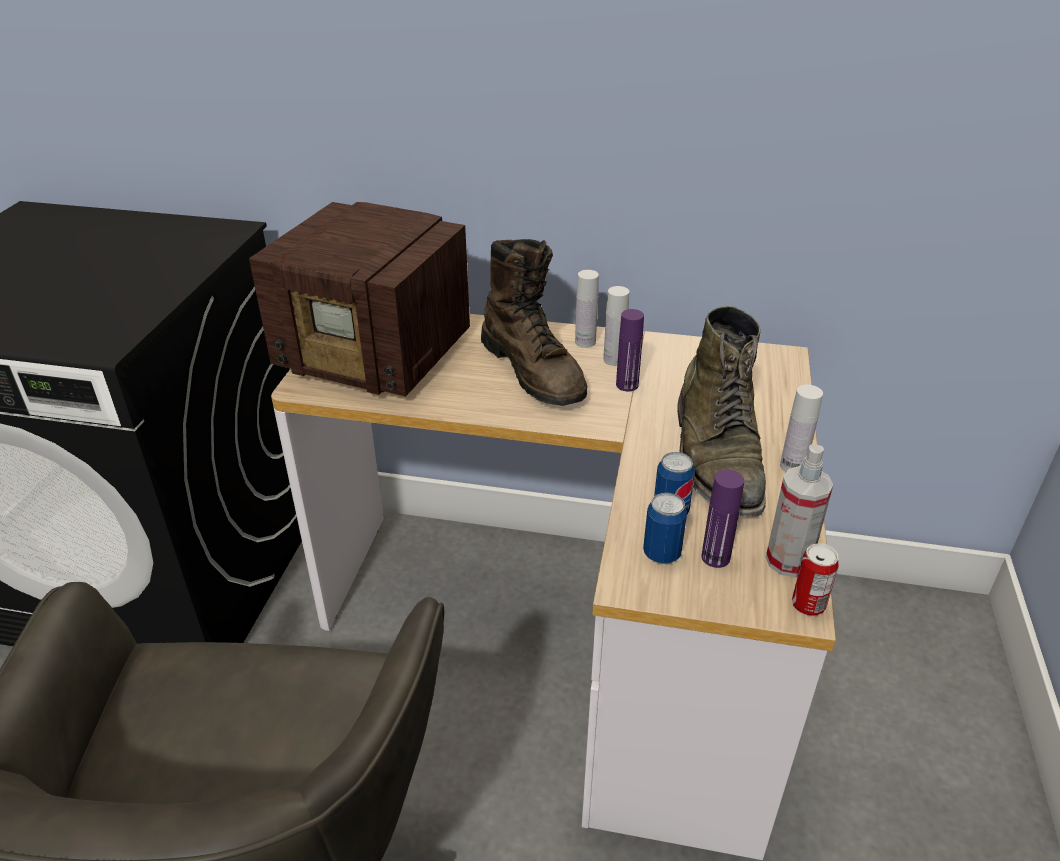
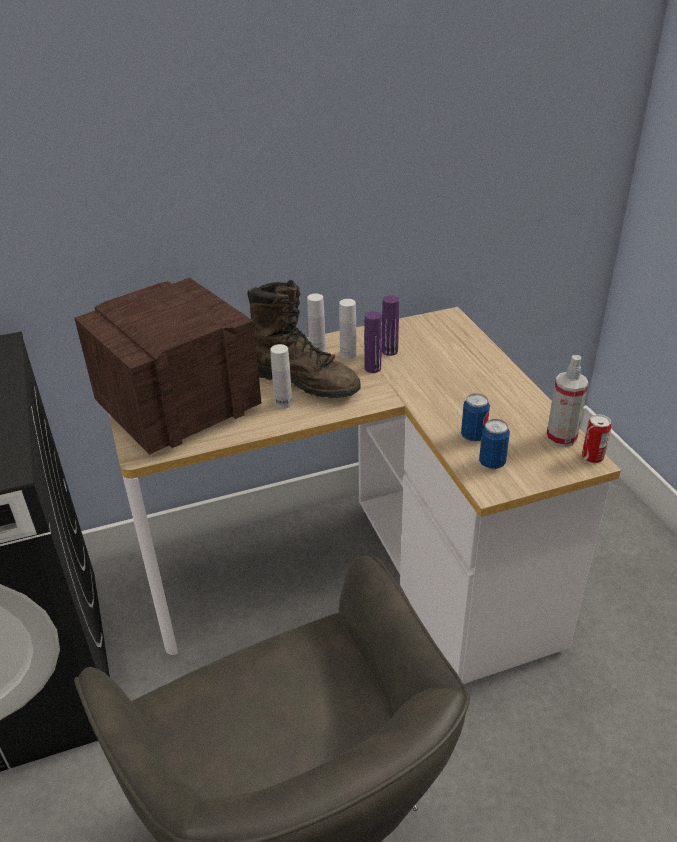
camera: 30 degrees left, 0 degrees up
(377, 355) = (175, 409): radio -> radio turned 150 degrees clockwise
(715, 557) = (522, 452): purple bottle -> purple bottle (389, 351)
(716, 455) = (467, 392): green boot -> none
(792, 466) = (515, 383): white bottle -> white bottle (283, 403)

